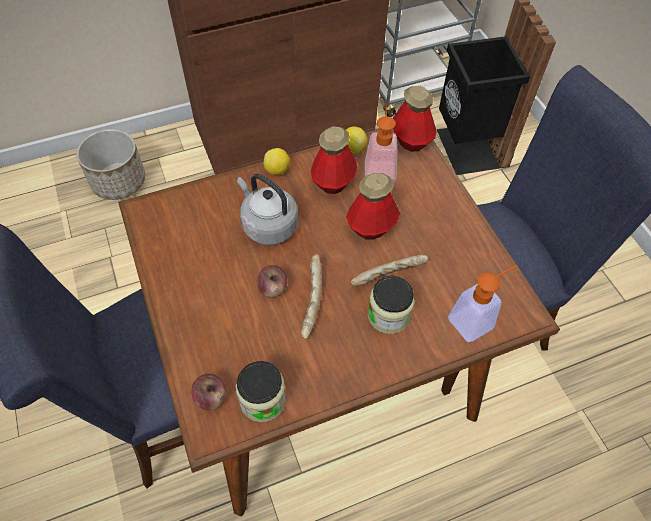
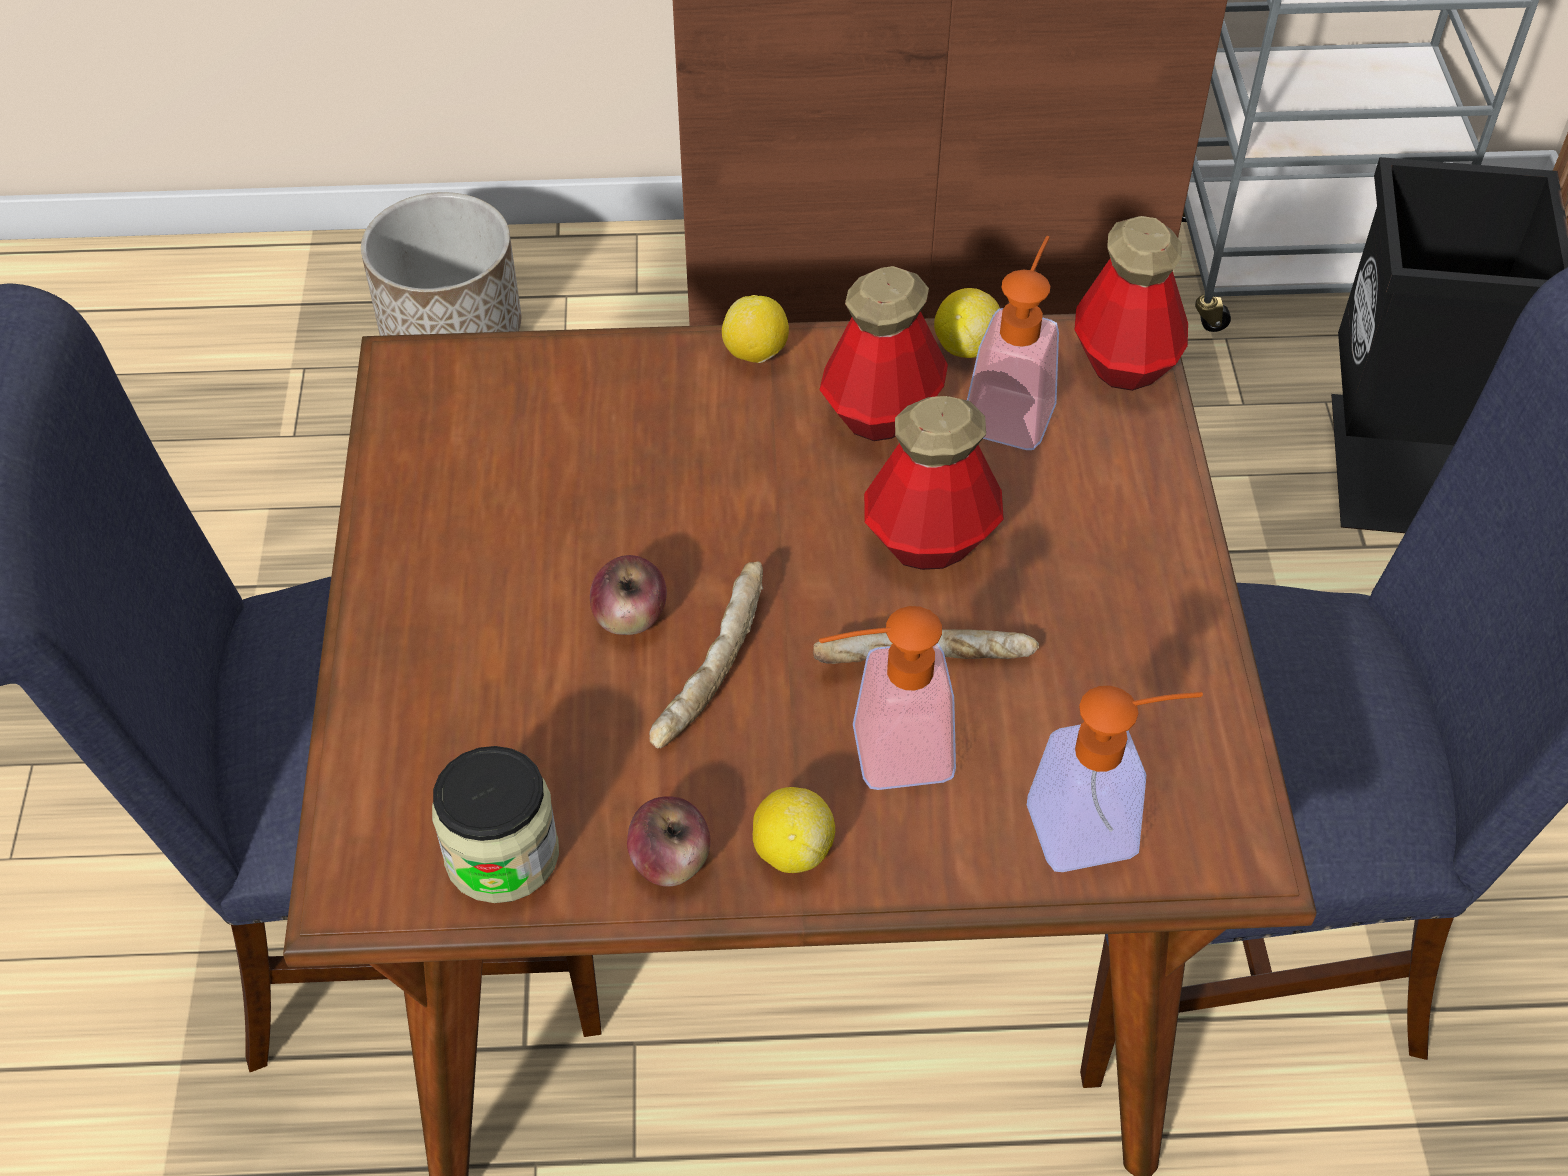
camera: 20 degrees right, 5 degrees down
(211, 397) = (389, 814): apple -> apple (670, 861)
(268, 225) = (680, 472): grey kettle -> none
(371, 363) = (792, 850): none -> lemon
(388, 315) = (882, 754): jar -> soap dispenser

